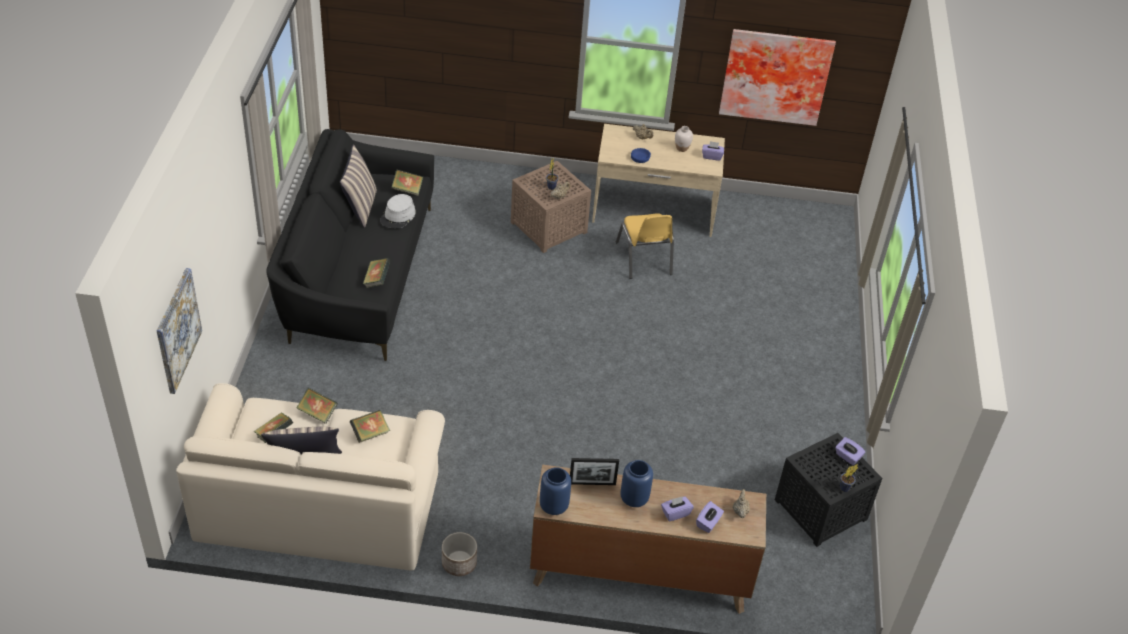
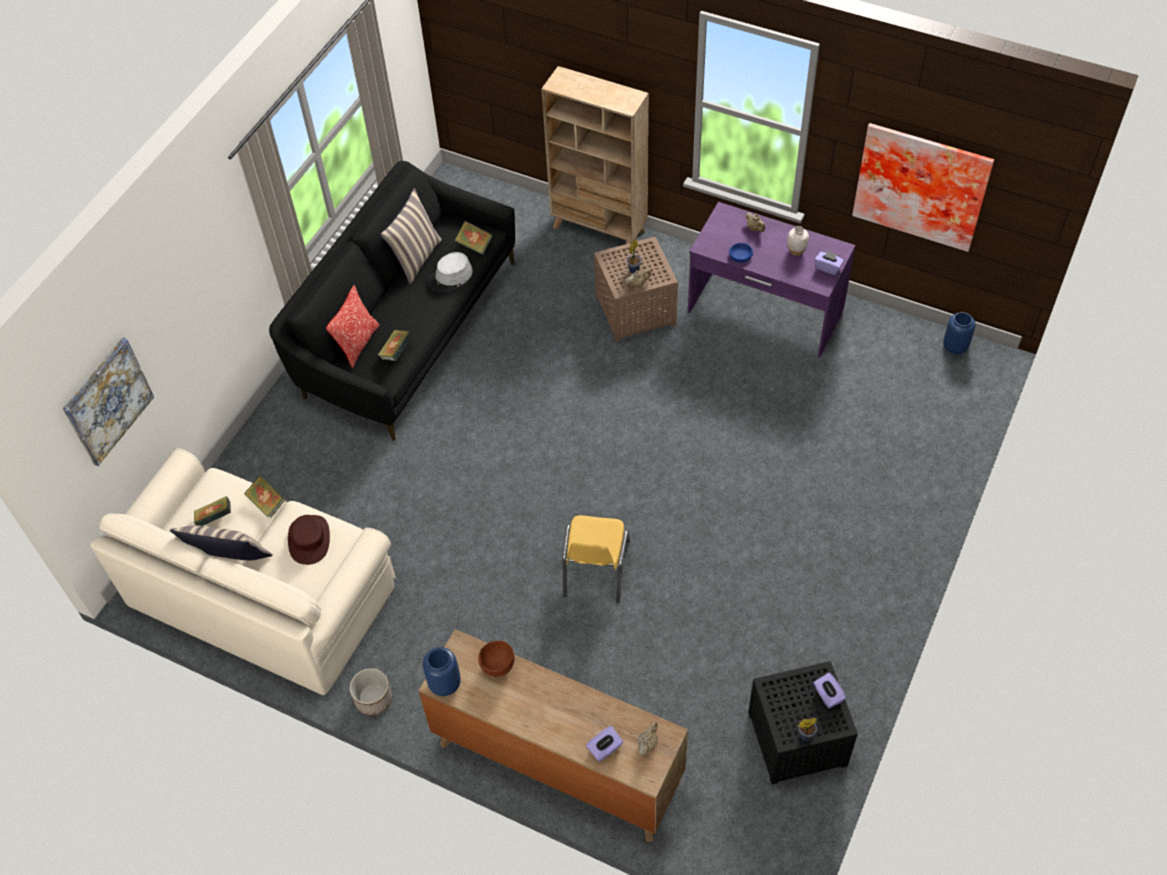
camera: 25 degrees right, 10 degrees up
(338, 280) = (358, 344): none -> pillow
(370, 433) = (309, 540): book -> brown hat
(491, 174) = (599, 229): none -> beige bookcase
(592, 483) = (498, 666): picture frame -> brown bowl
(634, 499) = (535, 697): blue vase -> blue vase (954, 347)
(644, 258) = (728, 371): yellow chair -> yellow chair (595, 568)
(653, 211) = (765, 311): beige desk -> purple desk
(675, 513) = (573, 727): purple tissue box -> none

